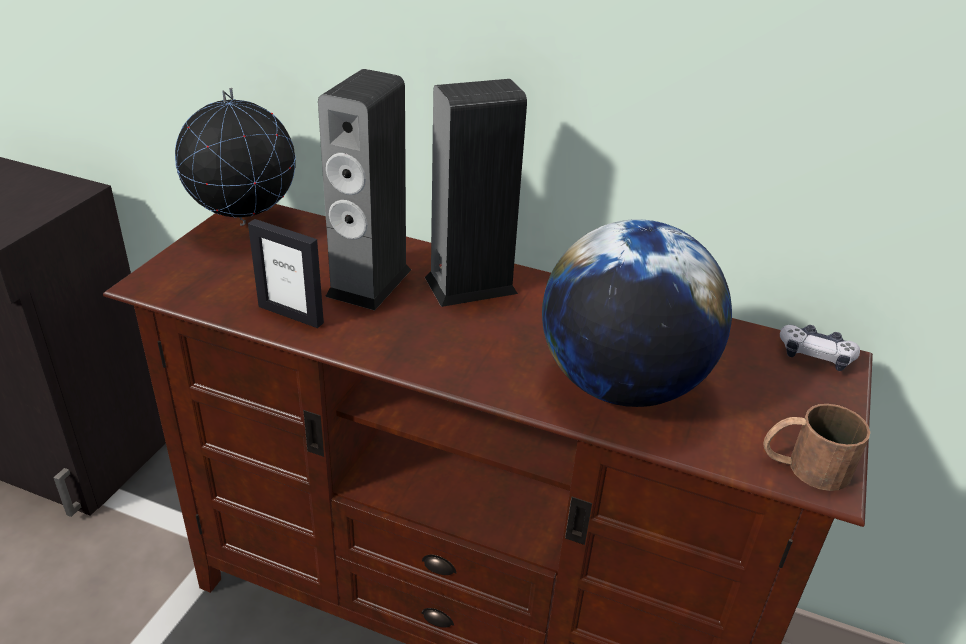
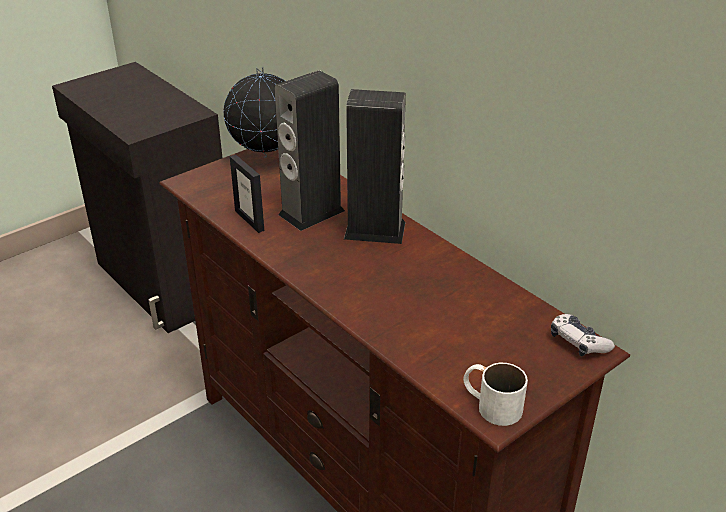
camera: 30 degrees right, 0 degrees up
(622, 385) = (416, 319): globe -> none
(804, 466) = (490, 404): brown mug -> white mug

